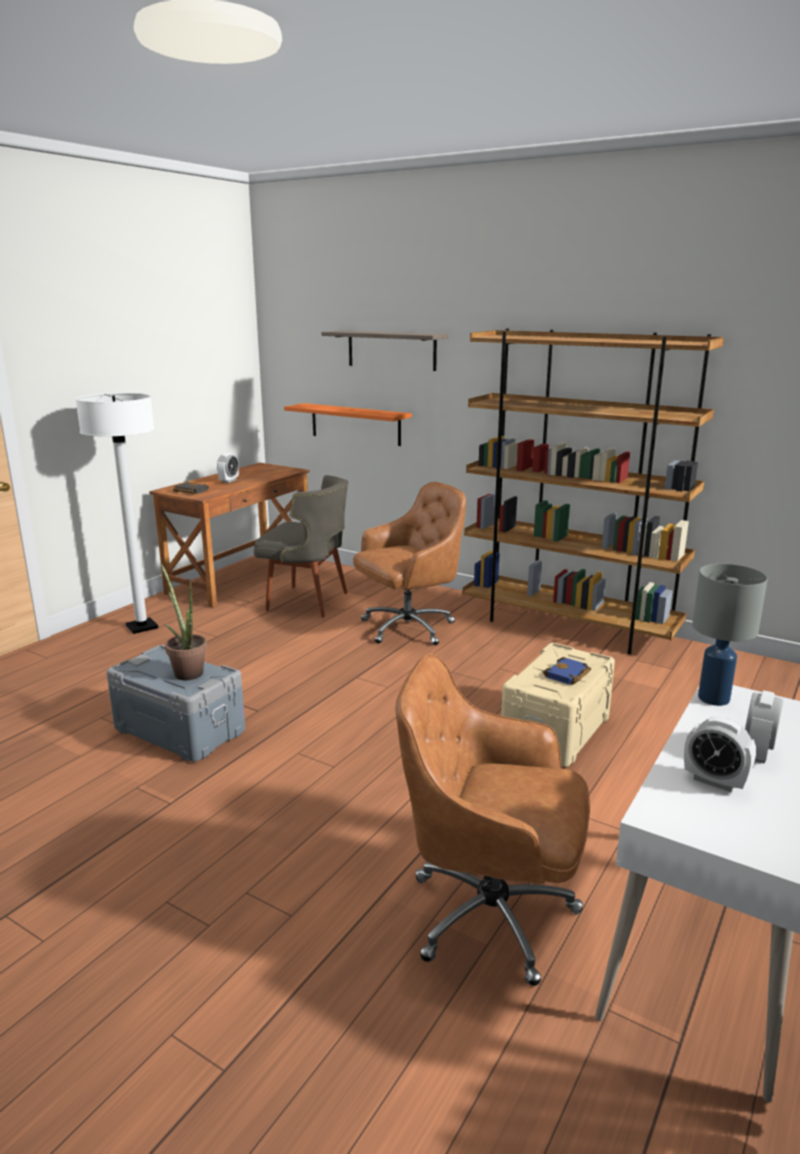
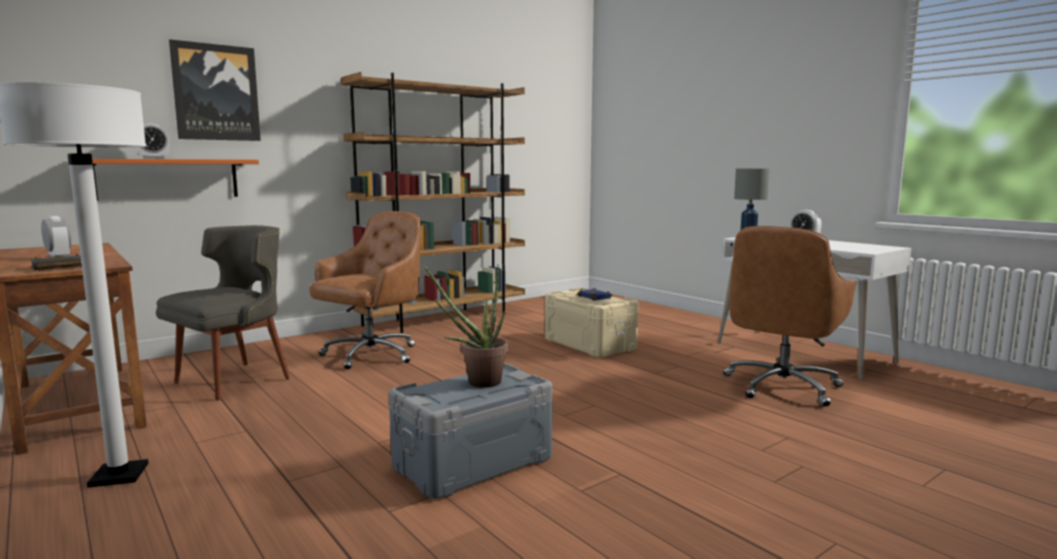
camera: 70 degrees left, 10 degrees down
(391, 350) = (216, 92): shelf -> picture
(408, 628) = (371, 355): brown office chair -> brown office chair turned 45 degrees clockwise
(714, 781) = (832, 246): alarm clock -> alarm clock (153, 158)

